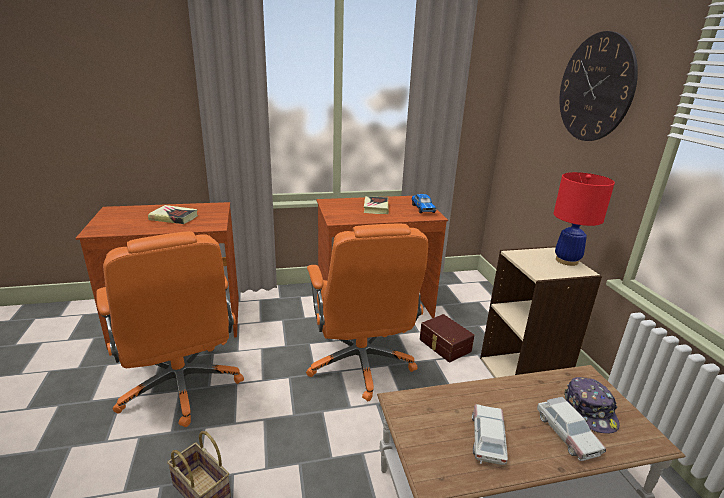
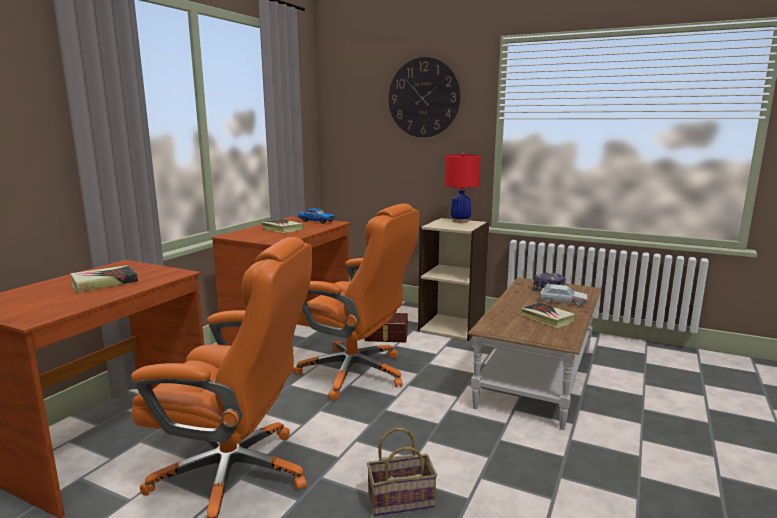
camera: 50 degrees left, 10 degrees down
(488, 439) = (547, 318): toy car -> book

